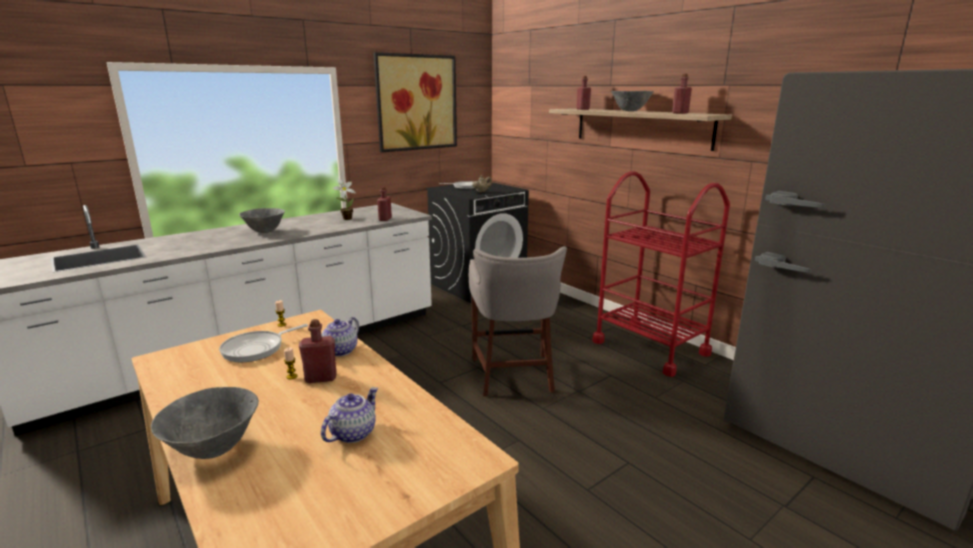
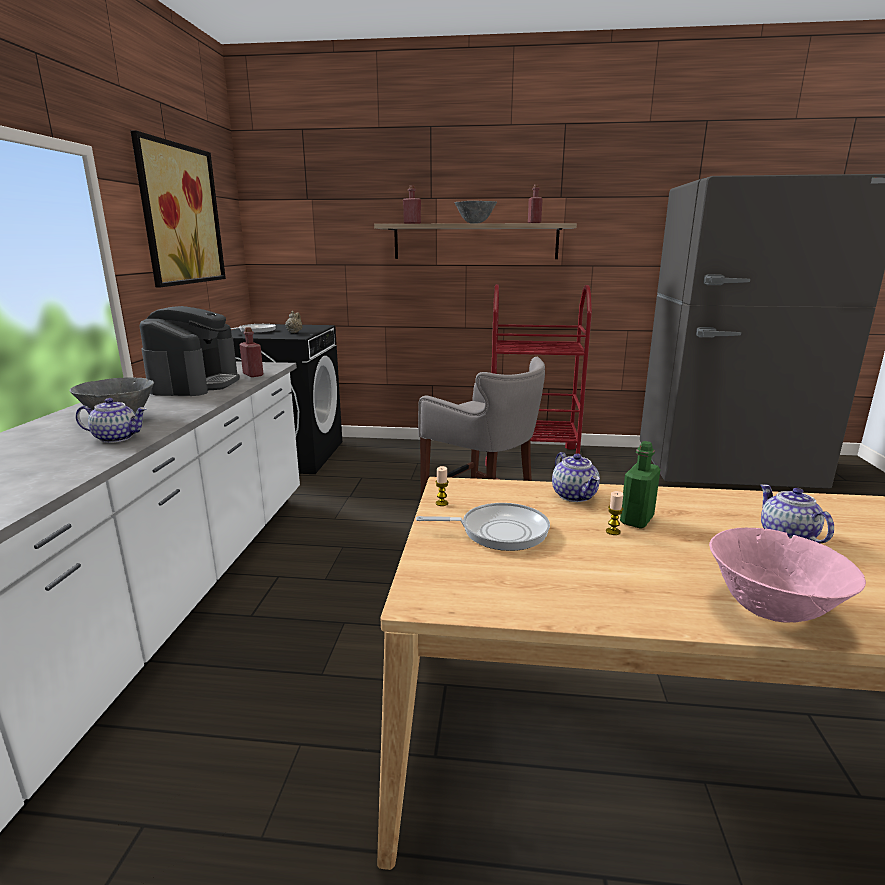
camera: 45 degrees left, 0 degrees up
(214, 449) = (770, 611): grey bowl -> pink bowl
(238, 241) = (117, 438): none -> teapot
(256, 349) = (498, 531): frying pan -> frying pan turned 90 degrees counterclockwise
(321, 378) = (636, 520): red bottle -> green bottle
(346, 219) = (195, 384): potted plant -> coffee machine

